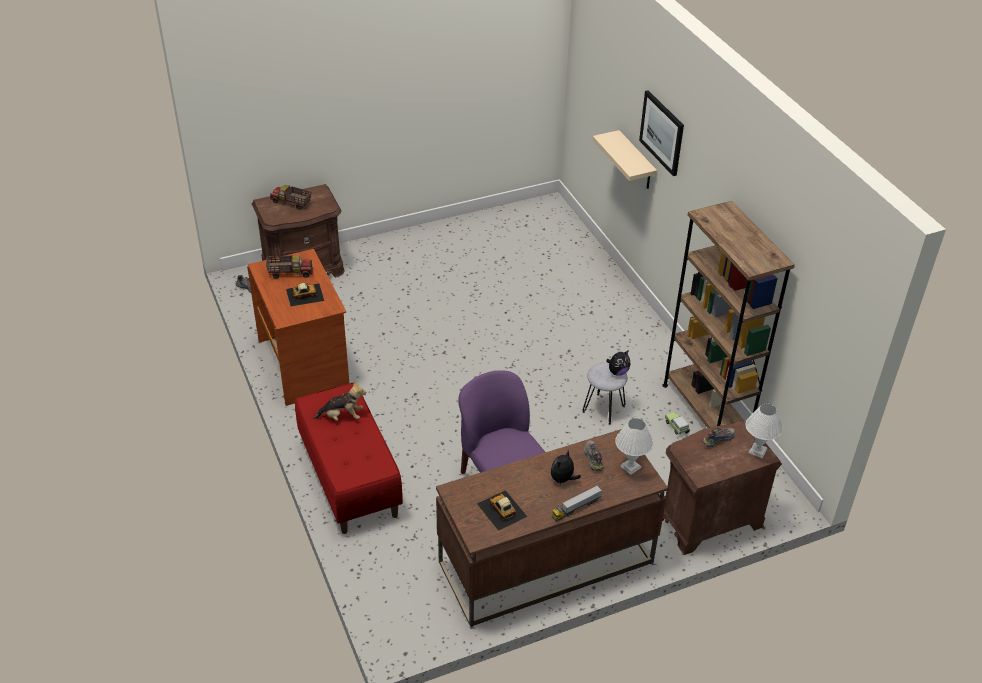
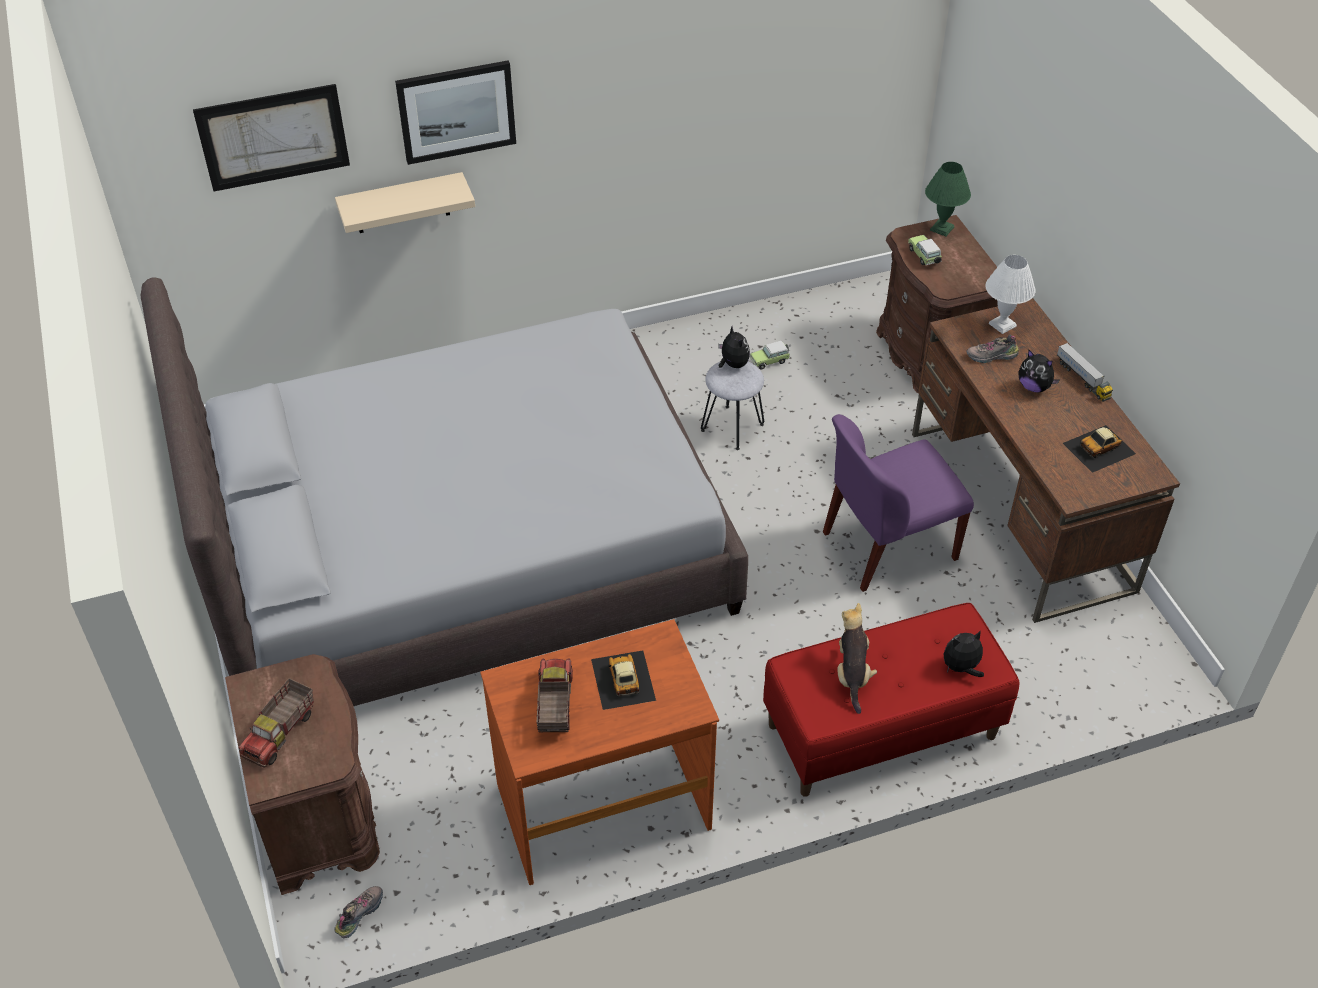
camera: 85 degrees left, 5 degrees up
(345, 465) = (961, 668): none -> plush toy
(478, 300) = (463, 553): none -> grey bed
(610, 75) = (273, 137): none -> picture
(705, 411) = (739, 330): brown bookcase -> none
(718, 439) = (924, 257): shoe -> toy car
(758, 451) = (942, 228): white table lamp -> green table lamp

